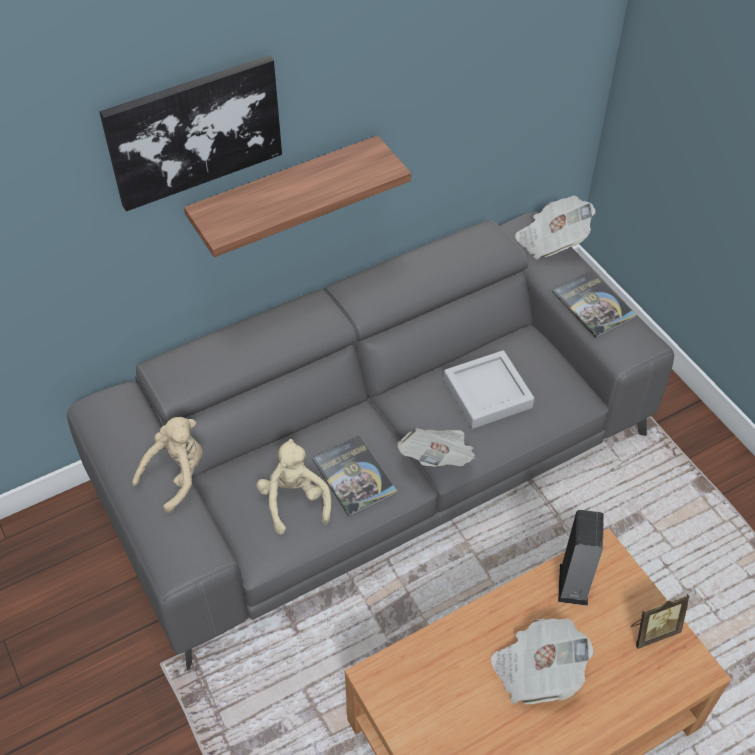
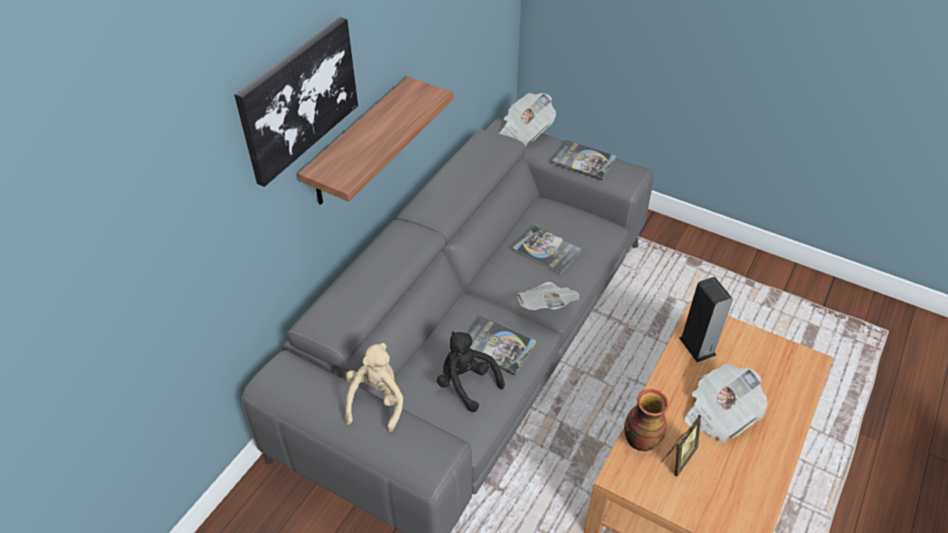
camera: 30 degrees left, 5 degrees down
(294, 501) = (466, 383): beige plush toy -> black plush toy
(427, 652) = (640, 440): none -> vase
(487, 393) = (547, 250): grey tray -> book
(652, 631) = (767, 351): picture frame -> picture frame (677, 457)

